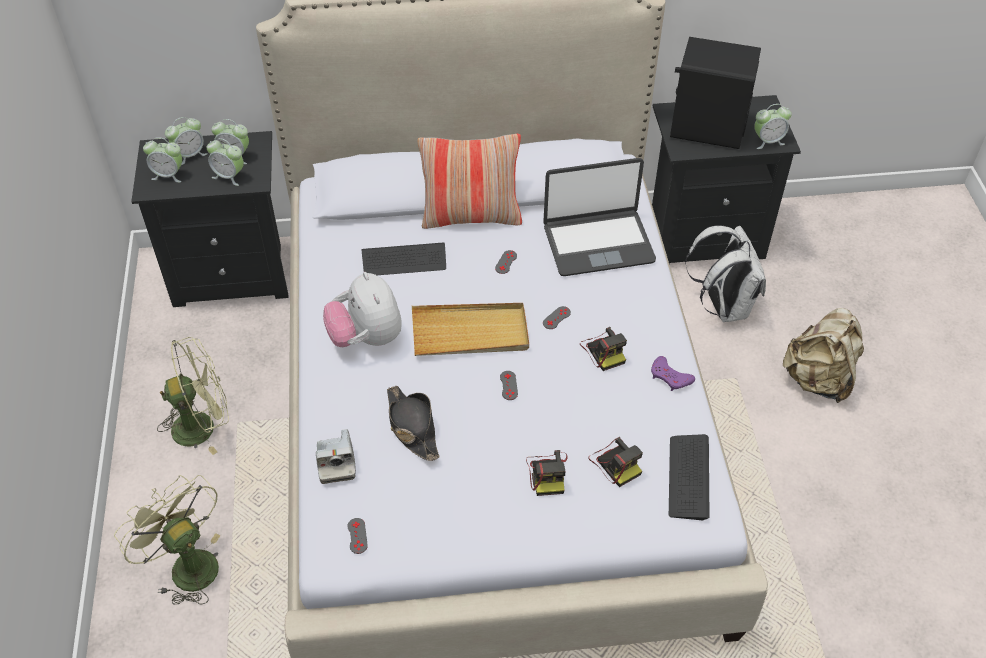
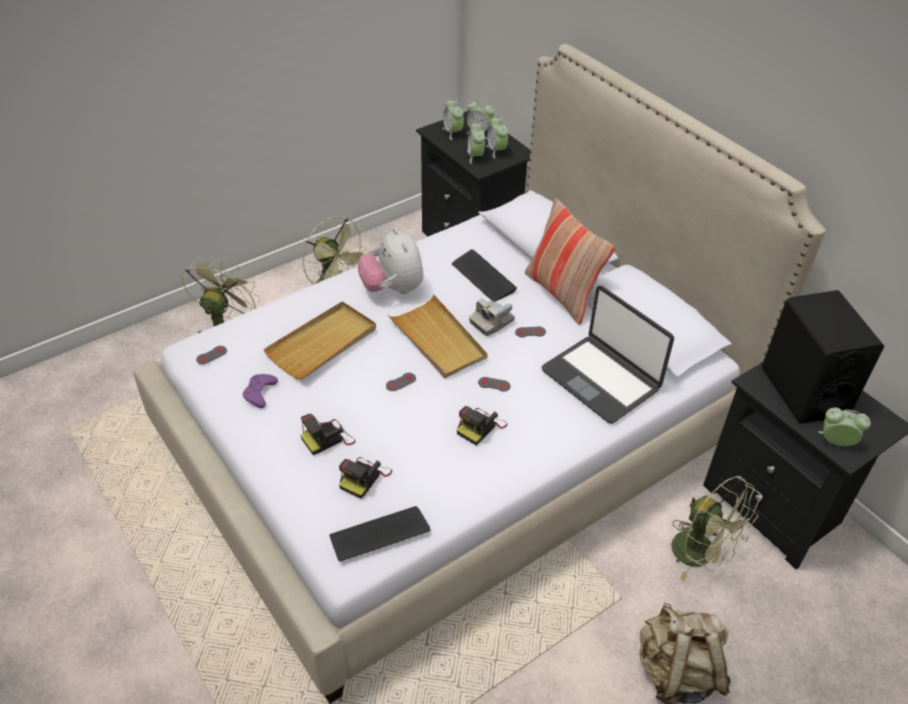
camera: 60 degrees right, 5 degrees down
(336, 462) = (268, 319): camera -> camera (492, 322)
(366, 337) = (393, 288): plush toy -> plush toy turned 60 degrees counterclockwise
(412, 427) = (323, 343): black hat -> beige tray
(670, 377) = (484, 483): purple game controller -> purple game controller (259, 393)
(722, 306) = (701, 555): white backpack -> green fan
(767, 141) = (836, 442): alarm clock -> alarm clock turned 150 degrees clockwise

